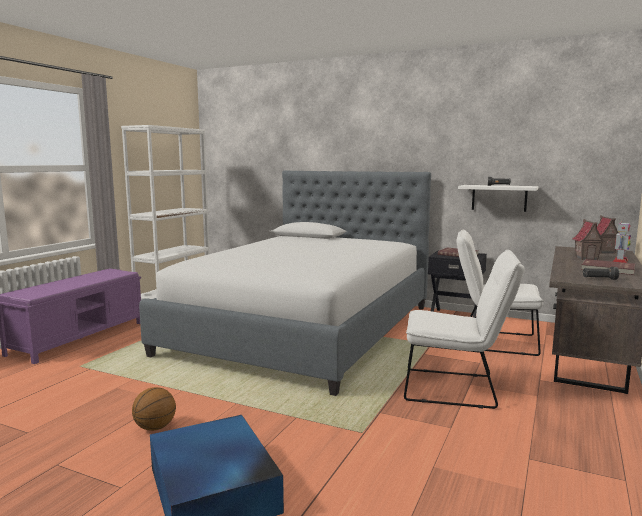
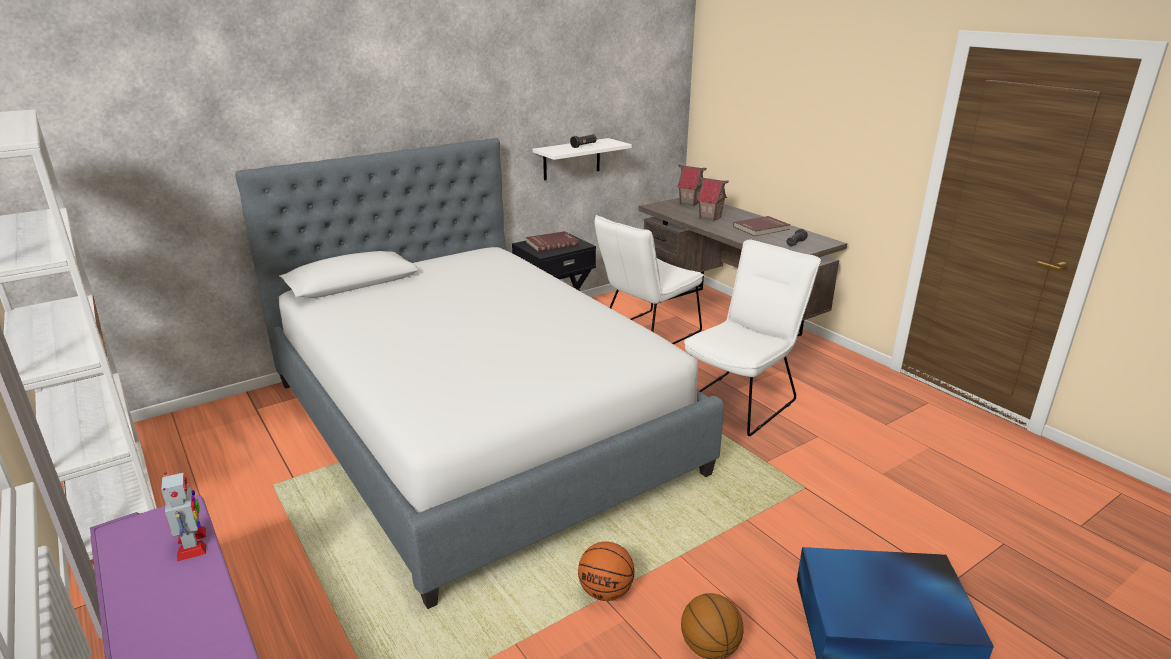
camera: 60 degrees left, 15 degrees up
(186, 390) = (605, 592): none -> basketball
(620, 261) = (734, 213): toy robot -> toy robot (192, 544)

